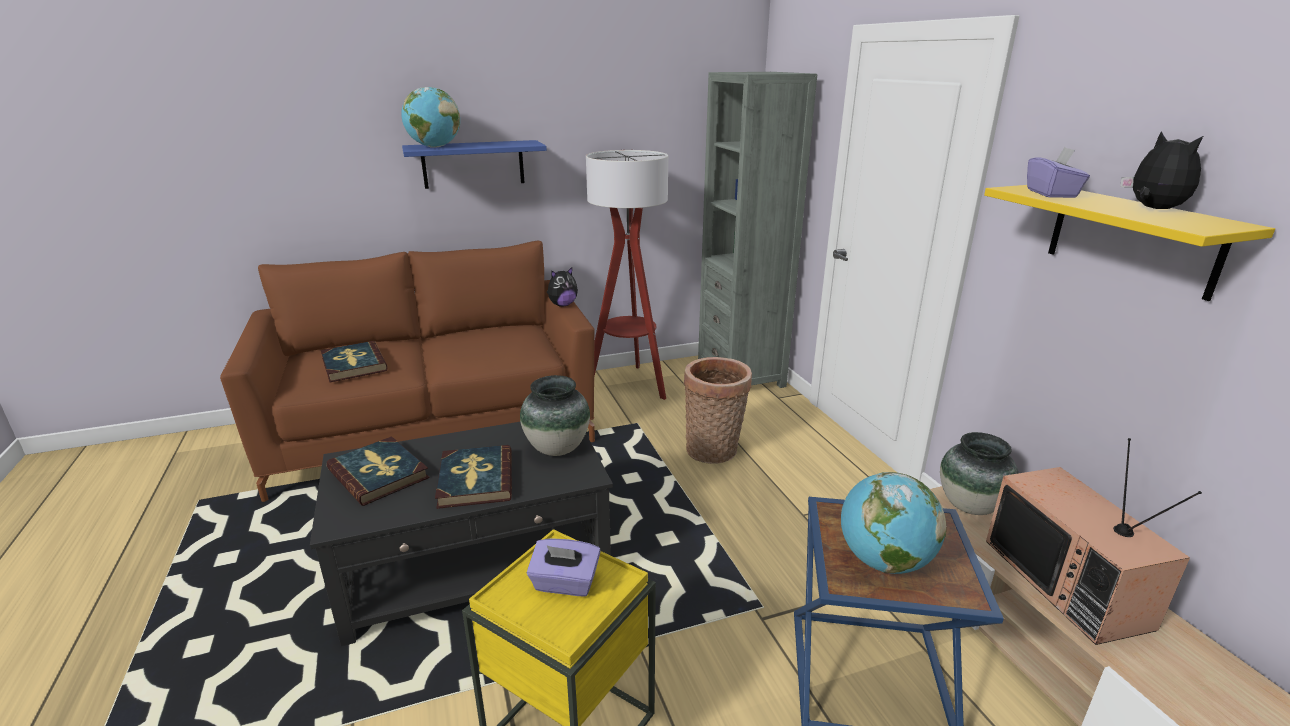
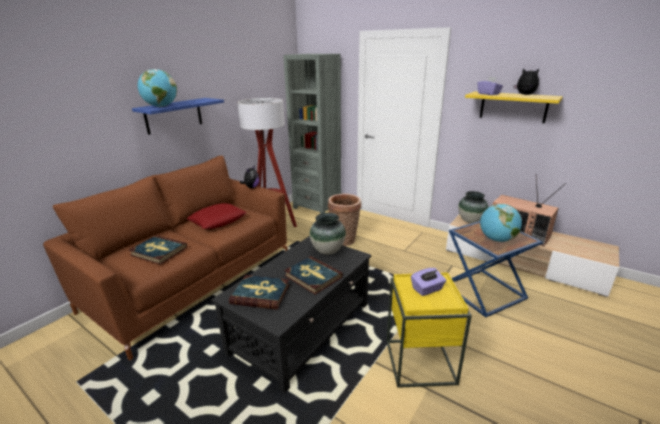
camera: 35 degrees left, 0 degrees up
(477, 345) = (218, 220): none -> red pillow

